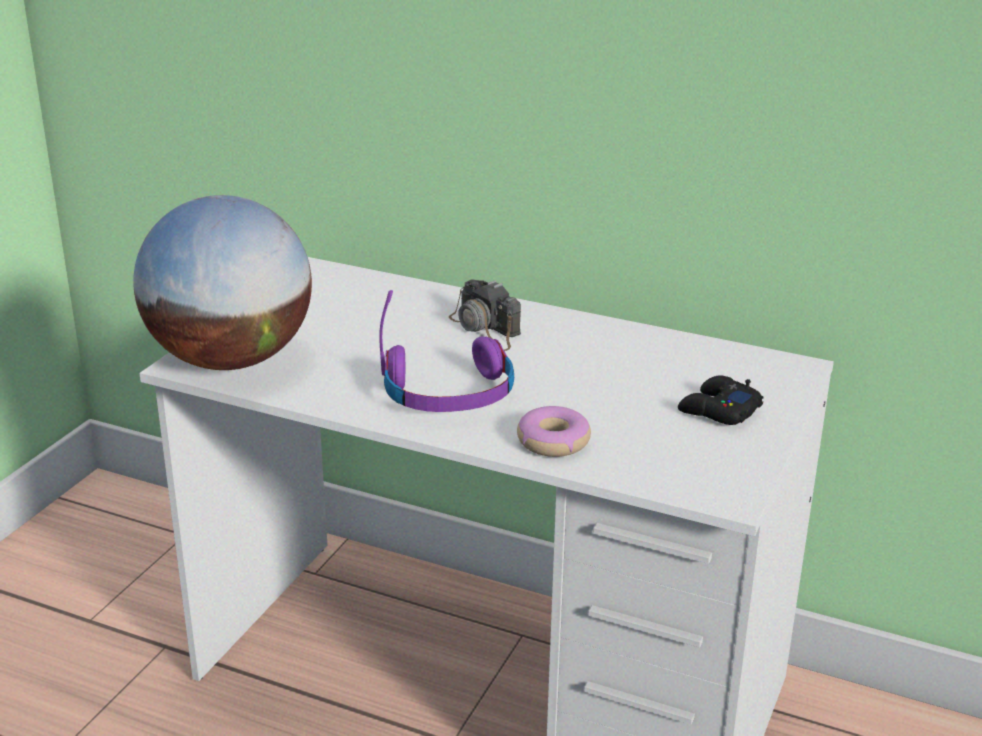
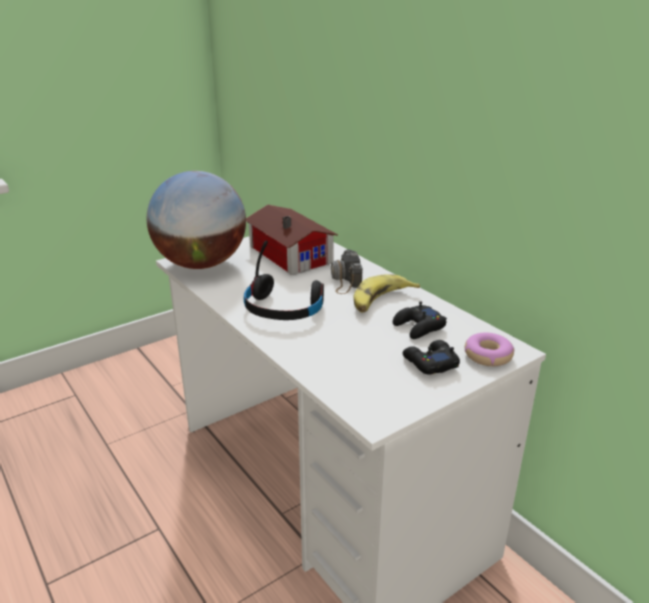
camera: 30 degrees right, 0 degrees up
(355, 307) = (291, 253): none -> toy house
(449, 394) = (284, 309): purple headphones -> black headphones
(553, 441) = (308, 351): donut -> donut (488, 355)
(570, 347) = (381, 301): none -> banana
(657, 369) = (419, 327): none -> black game controller

